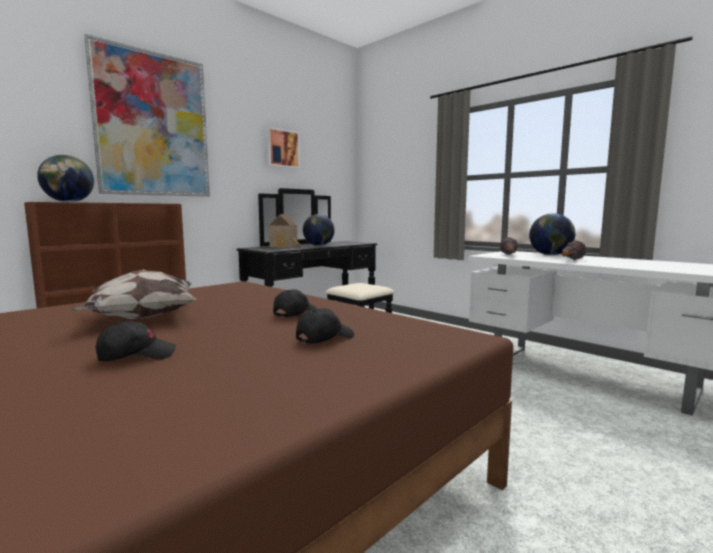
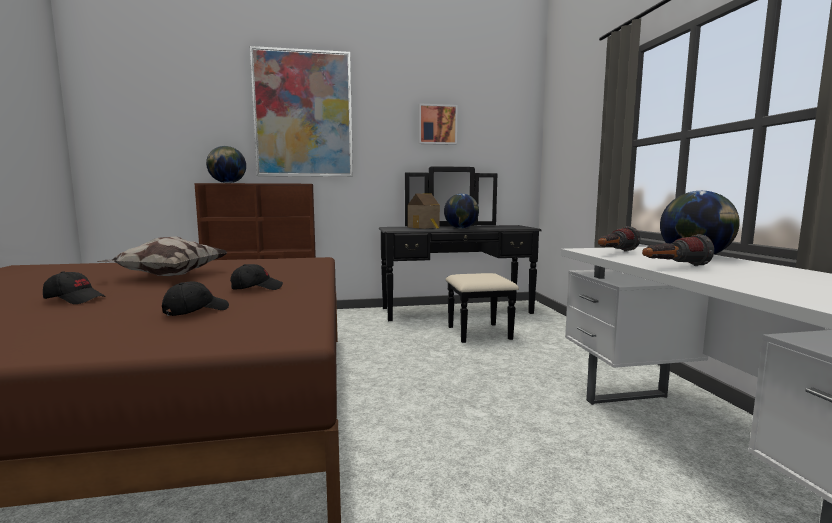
camera: 35 degrees right, 0 degrees up
(324, 338) = (196, 311): black cap -> black cap turned 45 degrees counterclockwise

